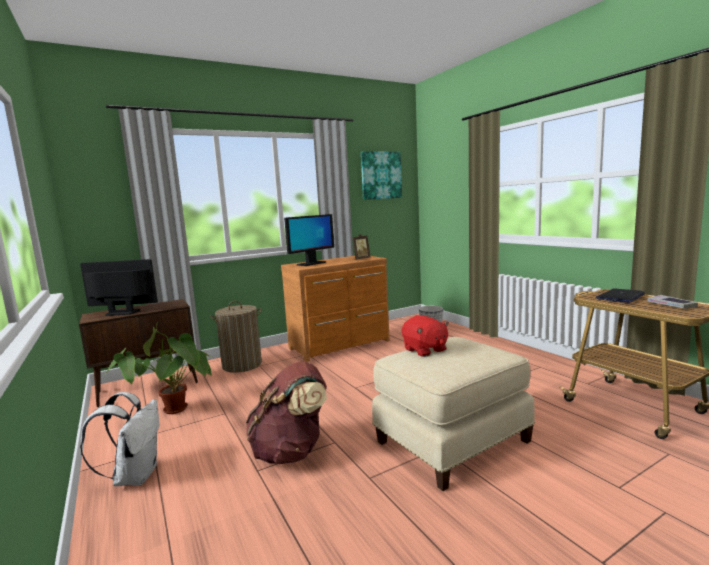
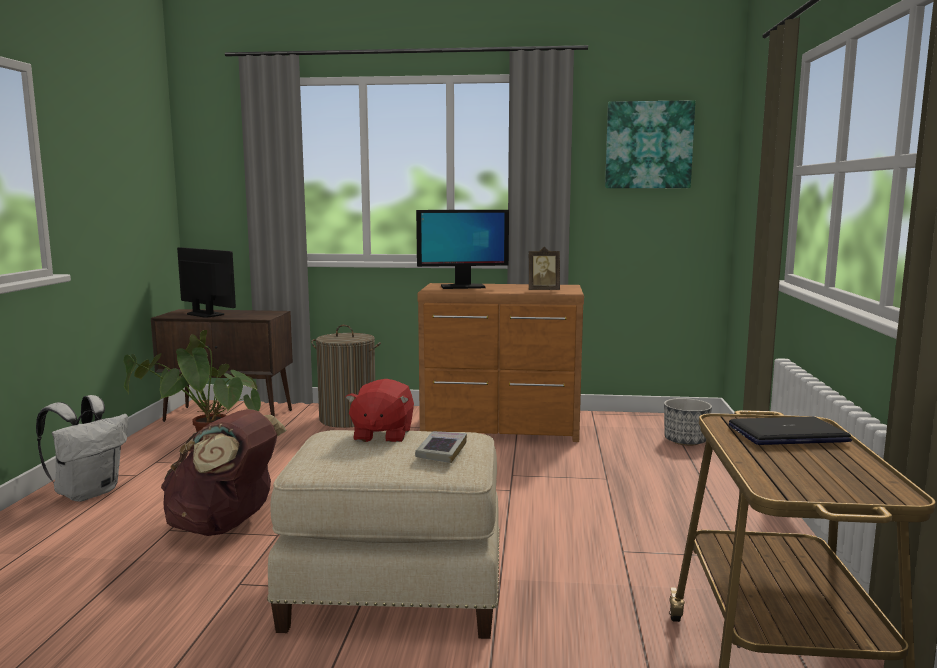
camera: 35 degrees right, 0 degrees up
(671, 305) = (829, 471): book -> book (441, 451)

